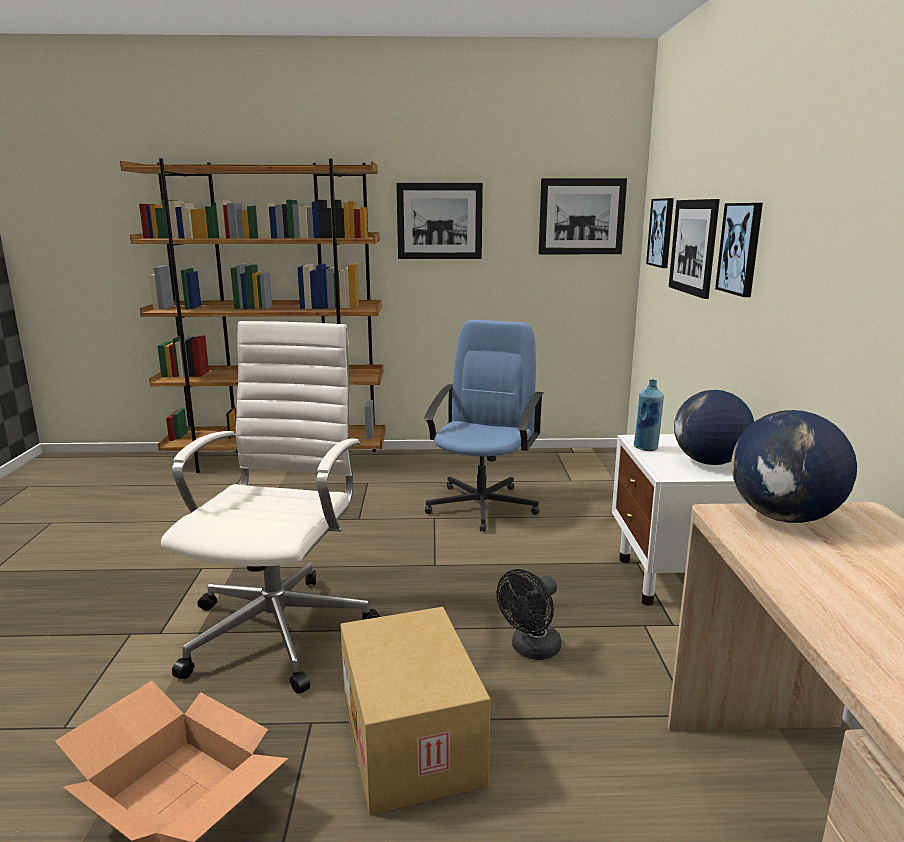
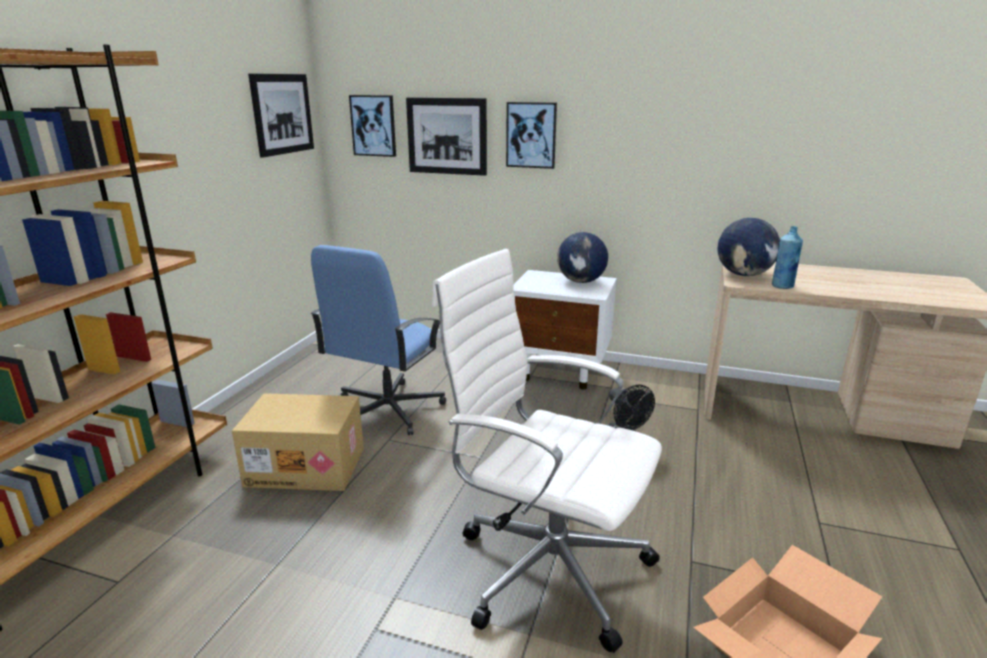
camera: 70 degrees left, 5 degrees up
(414, 741) = (715, 512): cardboard box -> cardboard box (307, 466)
(439, 221) = (170, 129): picture -> none
(482, 505) = (387, 410): blue office chair -> blue office chair turned 105 degrees counterclockwise
(646, 448) = (543, 289): blue bottle -> blue bottle (782, 286)

